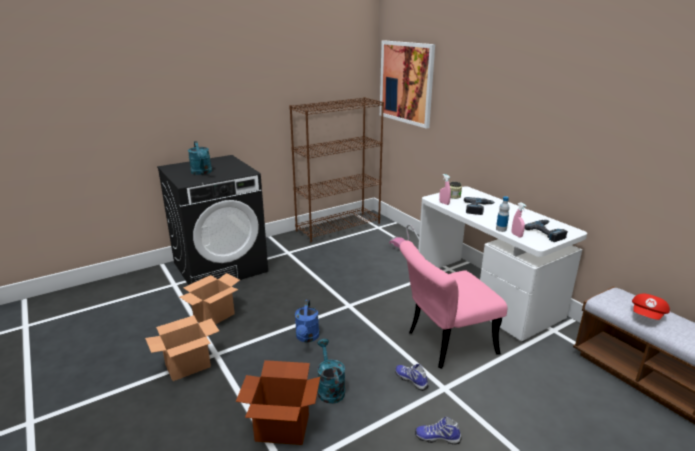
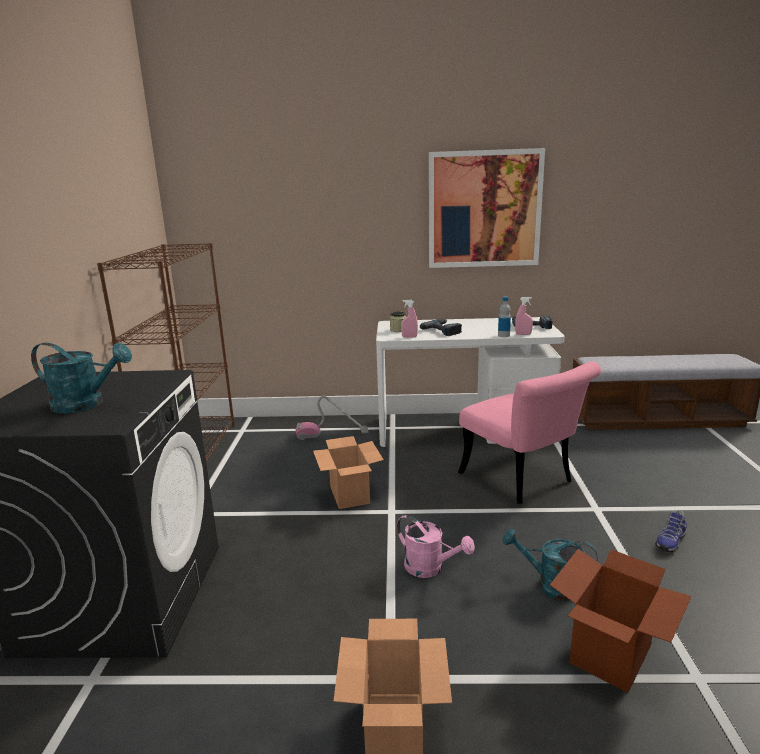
camera: 55 degrees left, 5 degrees down
(214, 317) = (277, 650): cardboard box -> cardboard box (350, 495)
(307, 338) = (430, 568): blue watering can -> pink watering can
(406, 83) = (235, 211): picture -> picture (484, 209)
(411, 380) = (571, 522): shoe -> none
(444, 343) = (522, 481): pink chair -> pink chair turned 45 degrees counterclockwise
(647, 315) = (632, 362): red cap -> none

